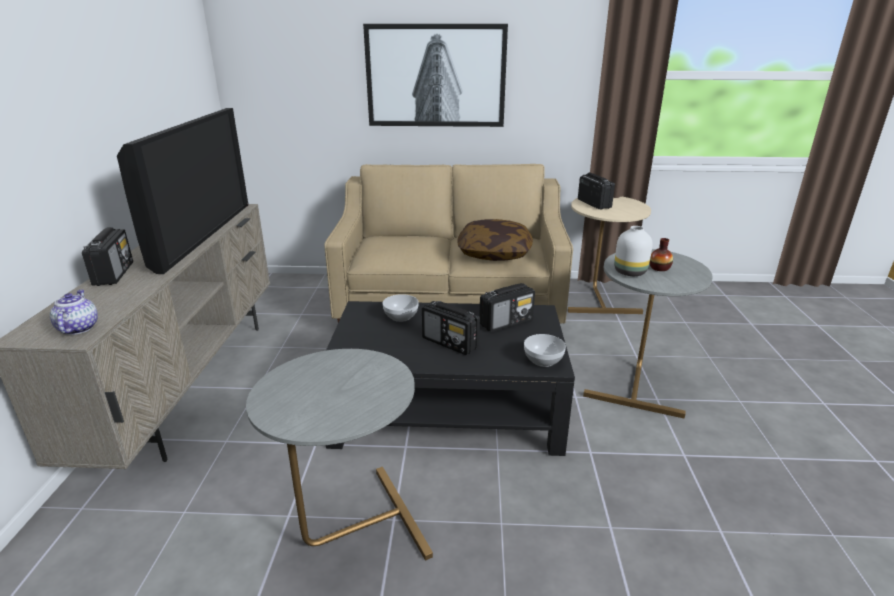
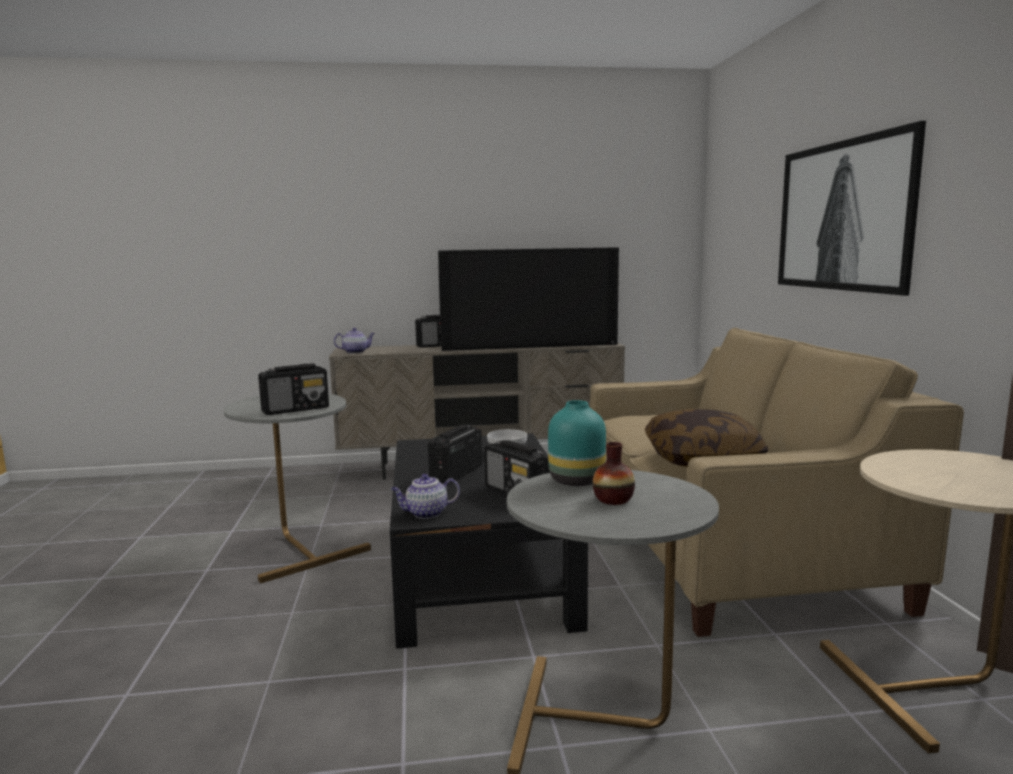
camera: 80 degrees right, 15 degrees down
(543, 360) = (425, 513): bowl -> teapot
(594, 203) = (952, 462): radio -> radio (296, 410)
(629, 272) = (578, 480): white vase -> turquoise vase

